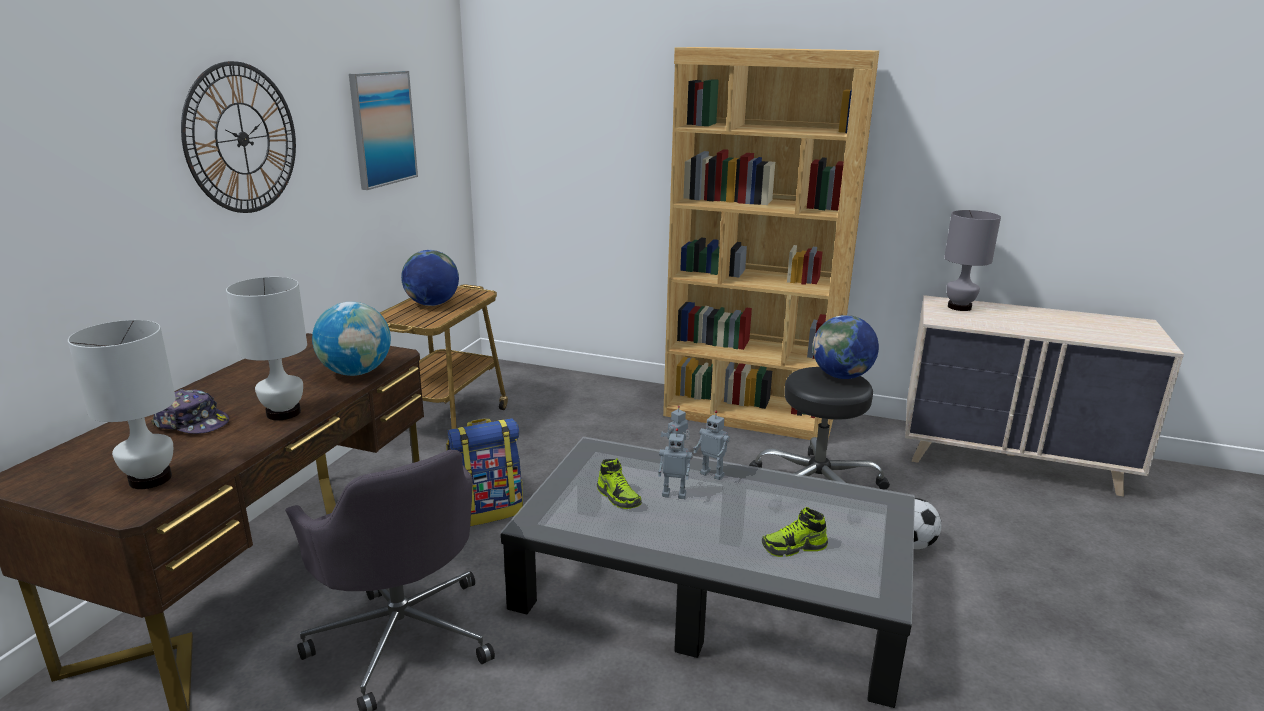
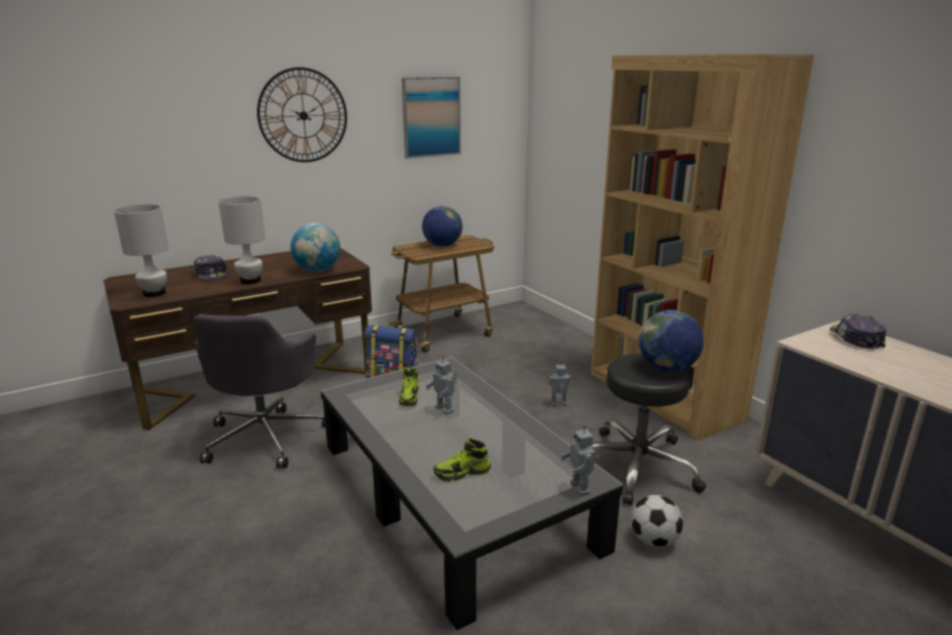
camera: 40 degrees right, 0 degrees up
(712, 474) = (491, 408): toy robot -> toy robot (581, 488)
(794, 547) = (462, 473): shoe -> shoe turned 45 degrees counterclockwise
(959, 307) = (855, 339): grey table lamp -> cap

